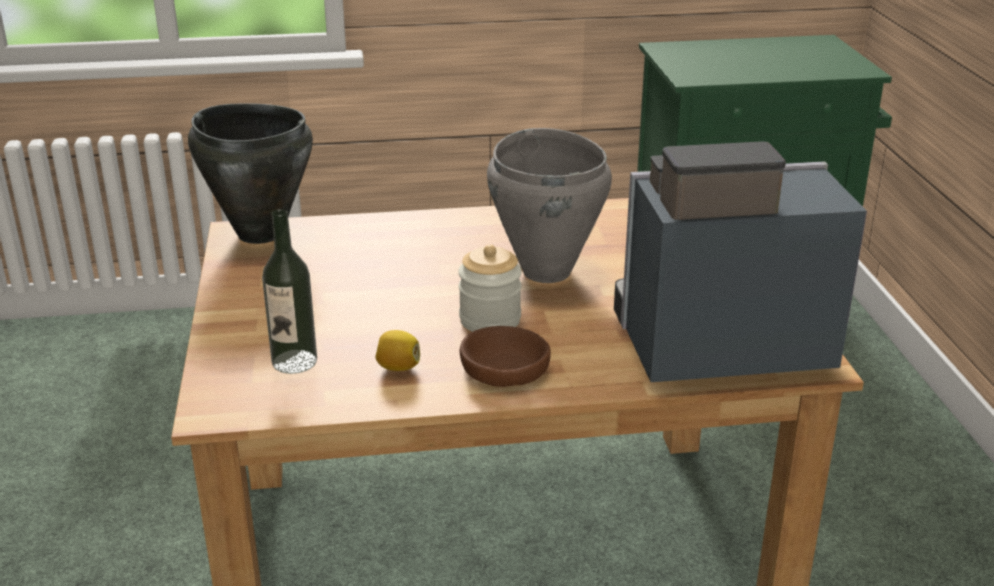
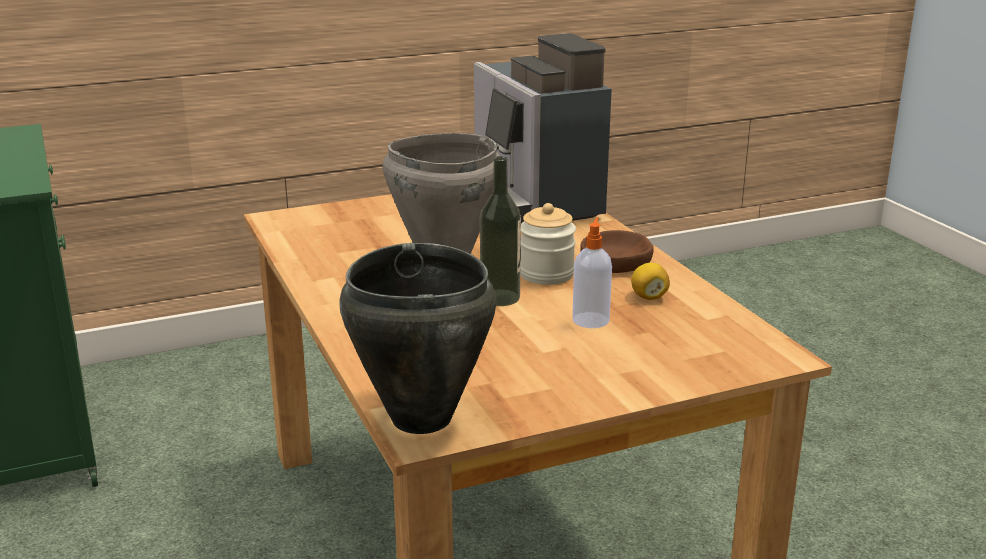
camera: 105 degrees left, 5 degrees down
(294, 361) = (677, 339): bottle -> bottle (500, 298)
(368, 325) = (591, 320): none -> soap dispenser

